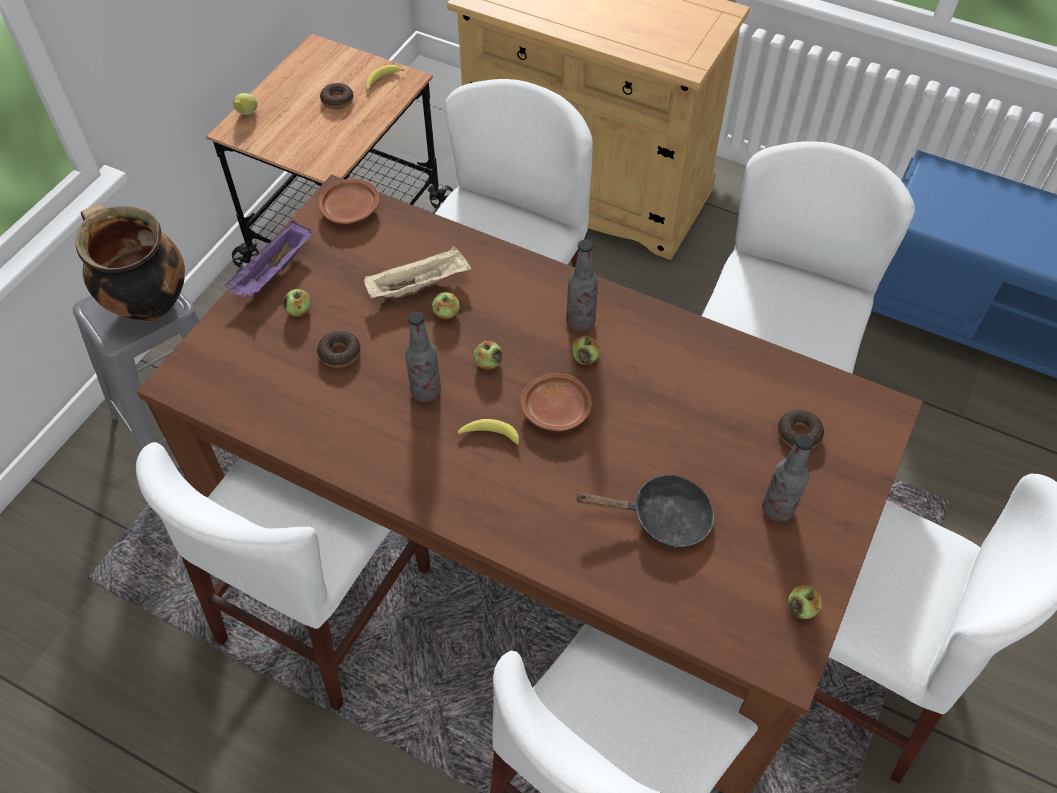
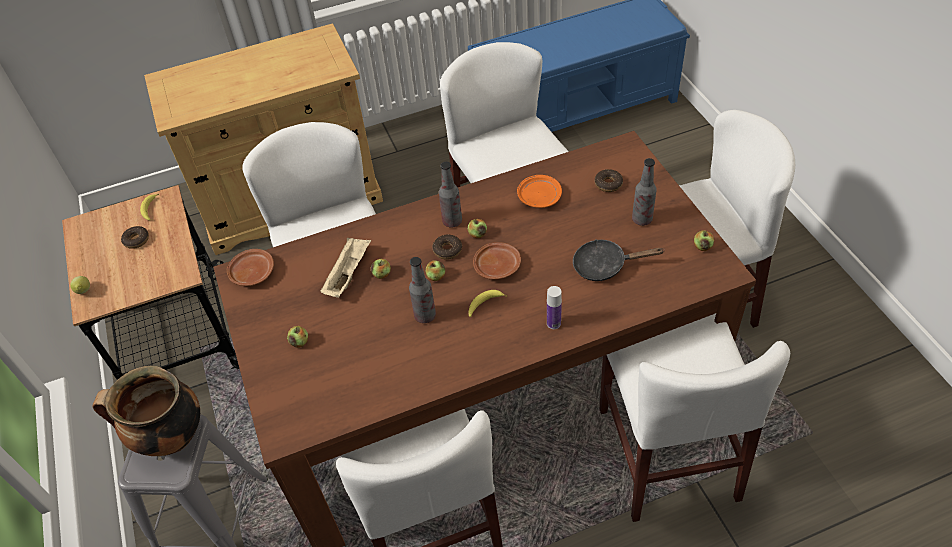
camera: 45 degrees left, 5 degrees down
(273, 273) = (256, 338): purple tray -> none
(340, 353) = (354, 340): donut -> donut (447, 250)
(525, 522) = (553, 323): none -> bottle
(662, 517) = (604, 265): black frying pan -> black frying pan turned 135 degrees counterclockwise
(702, 377) = (539, 197): none -> orange plate

